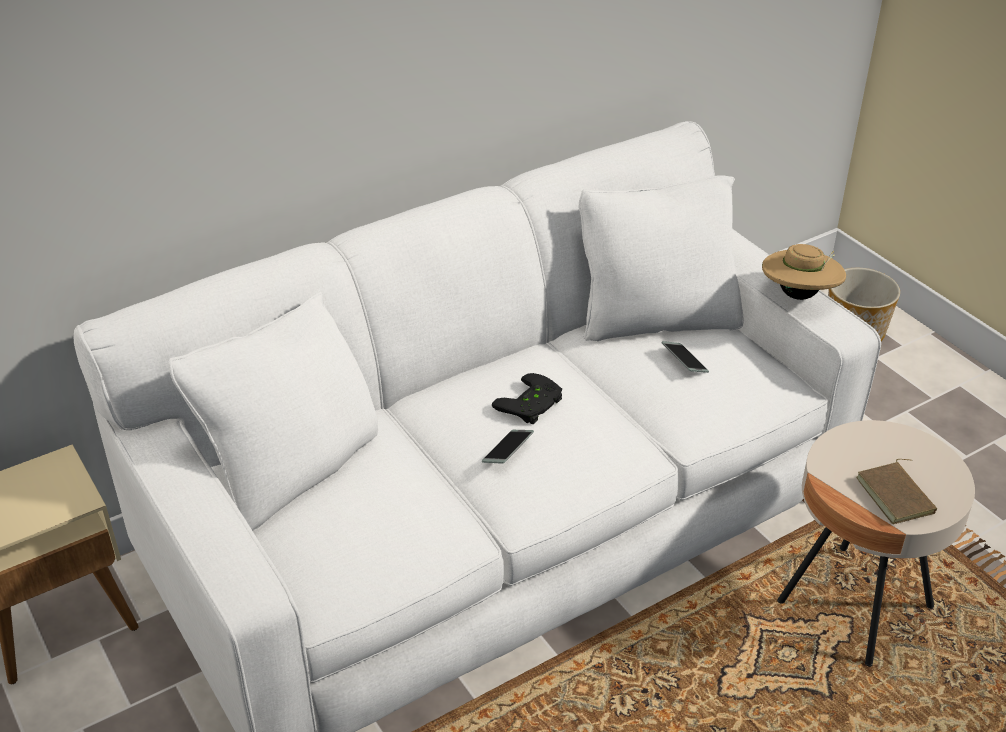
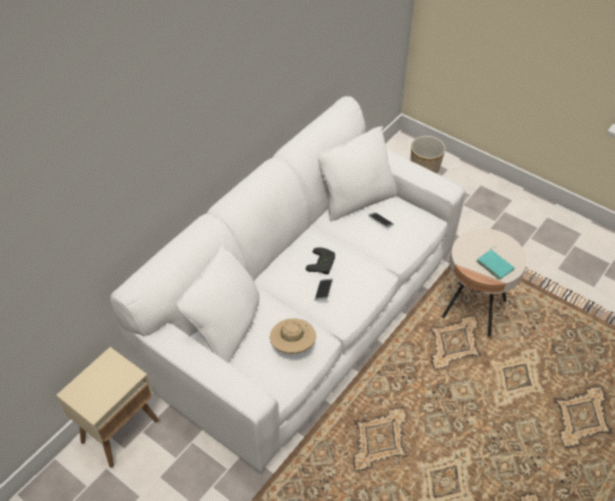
camera: 20 degrees left, 10 degrees up
(799, 295) = (423, 176): beige hat -> beige hat (293, 345)
(897, 496) = (495, 265): brown book -> turquoise book

